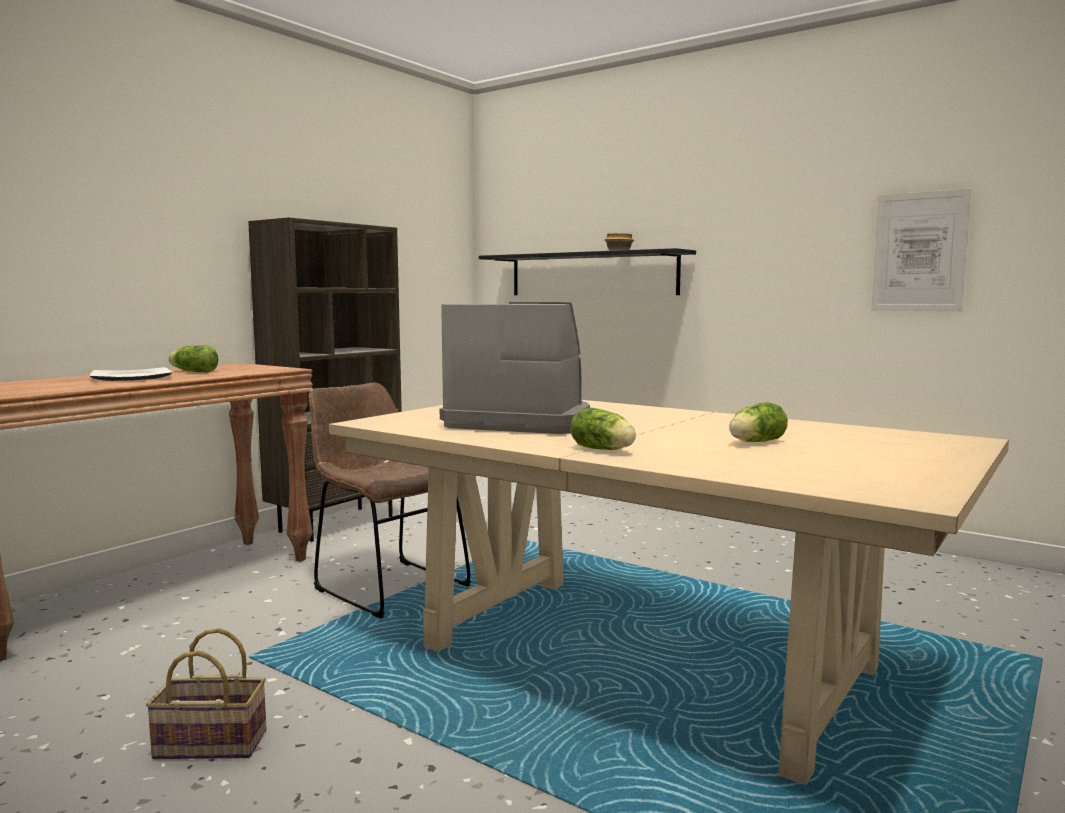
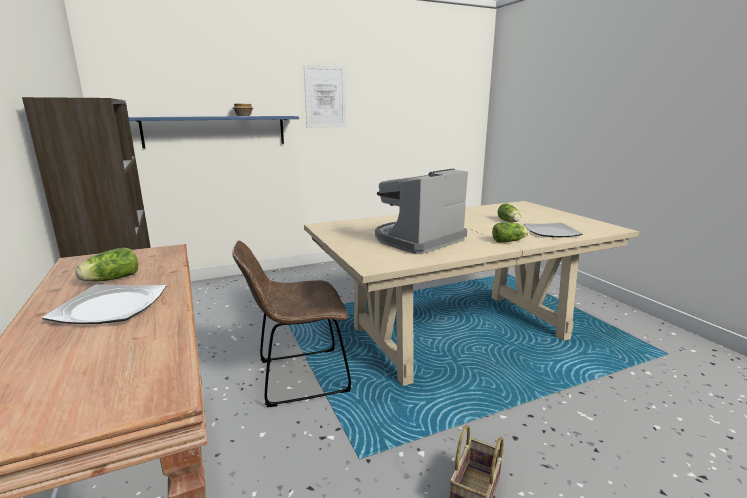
camera: 60 degrees left, 10 degrees up
(591, 274) = (215, 131): black shelf -> blue shelf
(735, 463) = (551, 232): none -> plate
(919, 252) = (400, 119): picture -> picture (325, 97)

